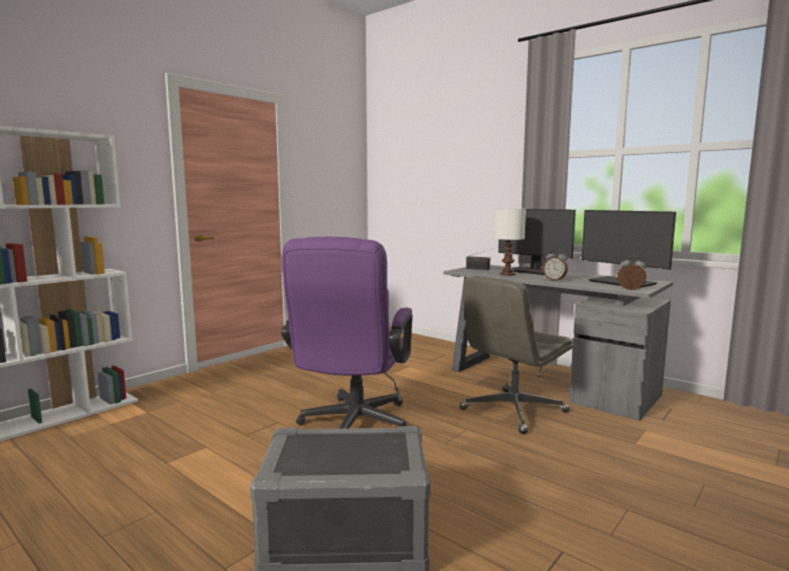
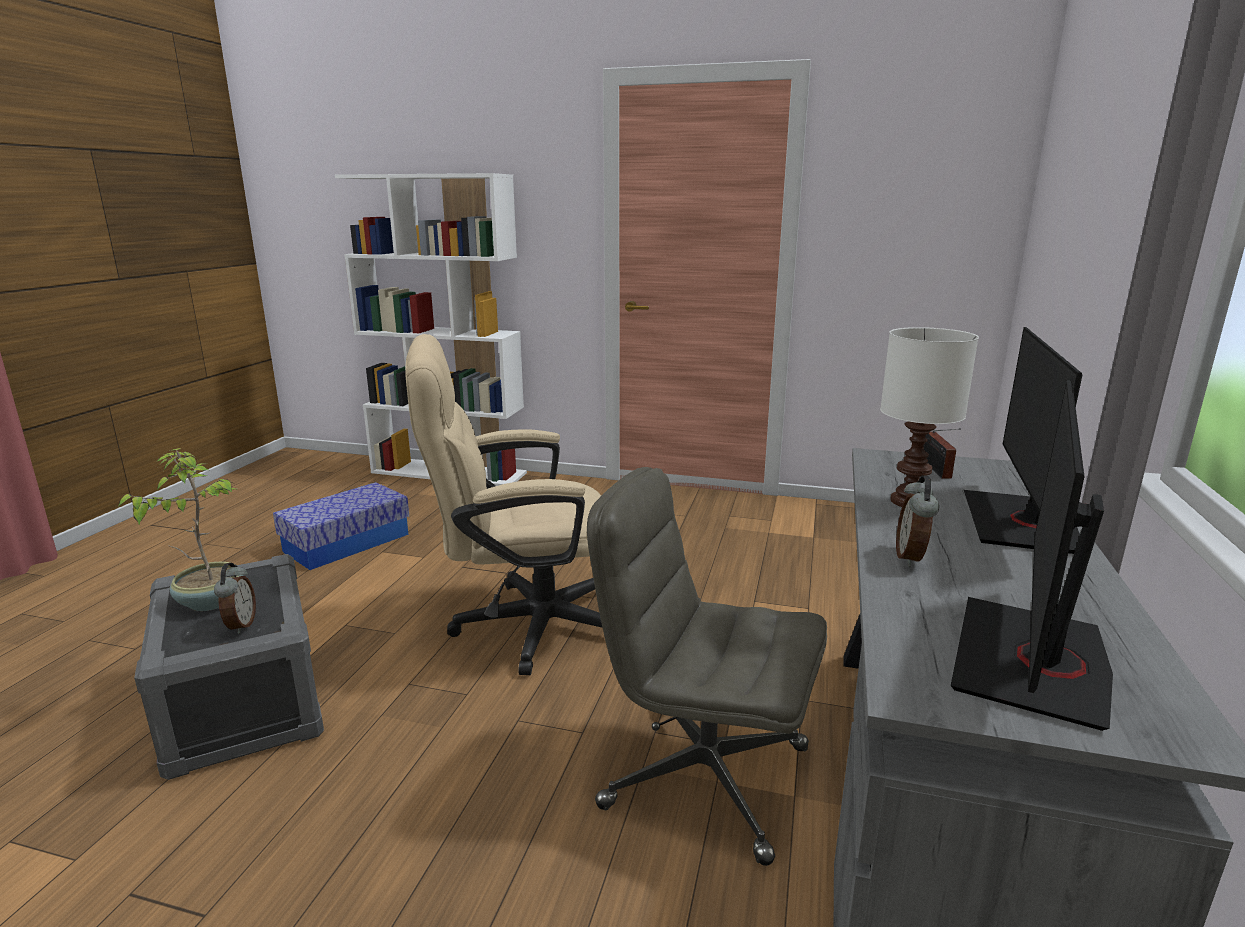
camera: 65 degrees right, 10 degrees up
(119, 478) = (347, 543): none -> storage box
(328, 458) = (210, 601): none -> potted plant
(352, 427) = (524, 625): purple office chair -> beige office chair
(630, 289) = (899, 676): alarm clock -> alarm clock (240, 625)

